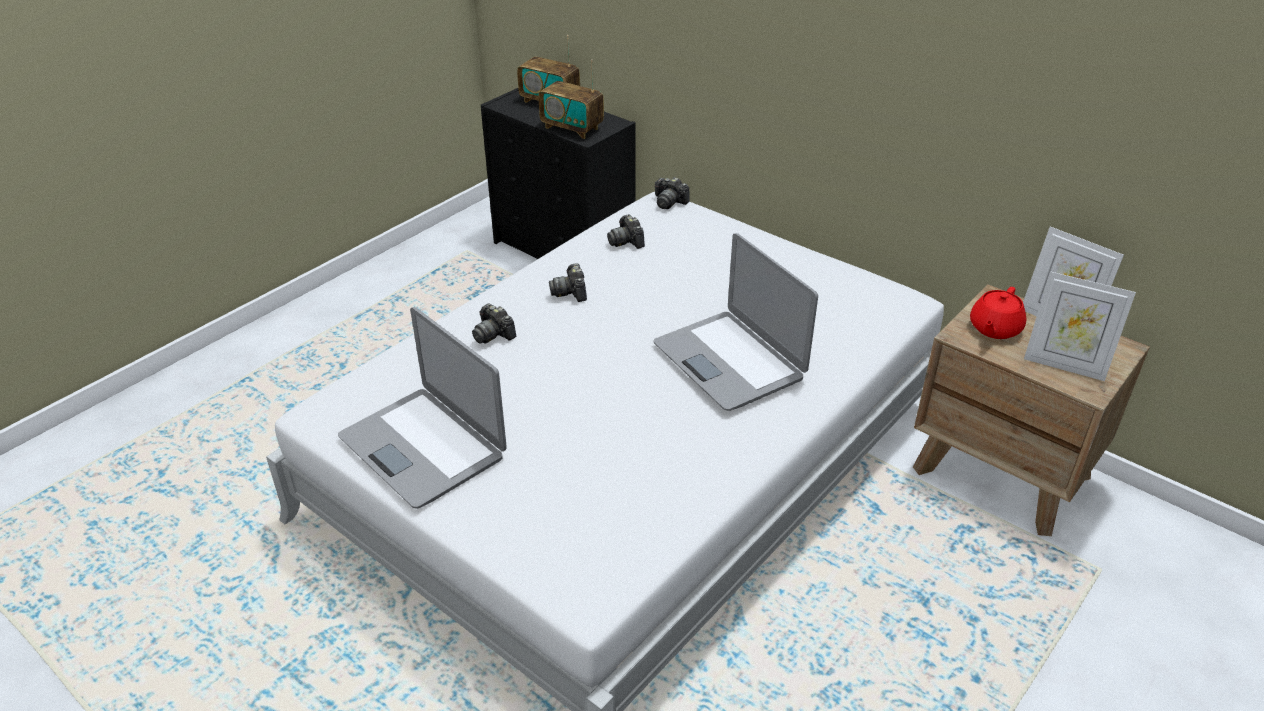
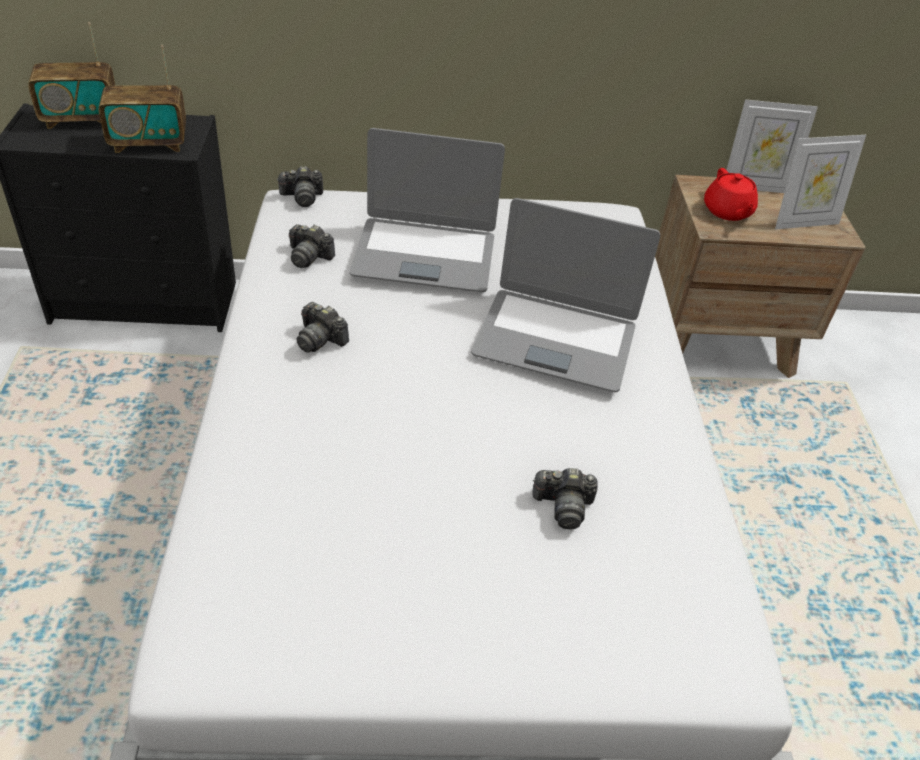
camera: 45 degrees left, 5 degrees up
(424, 447) = (376, 617): laptop -> laptop (424, 255)
(493, 334) = (293, 430): camera -> camera (563, 506)

